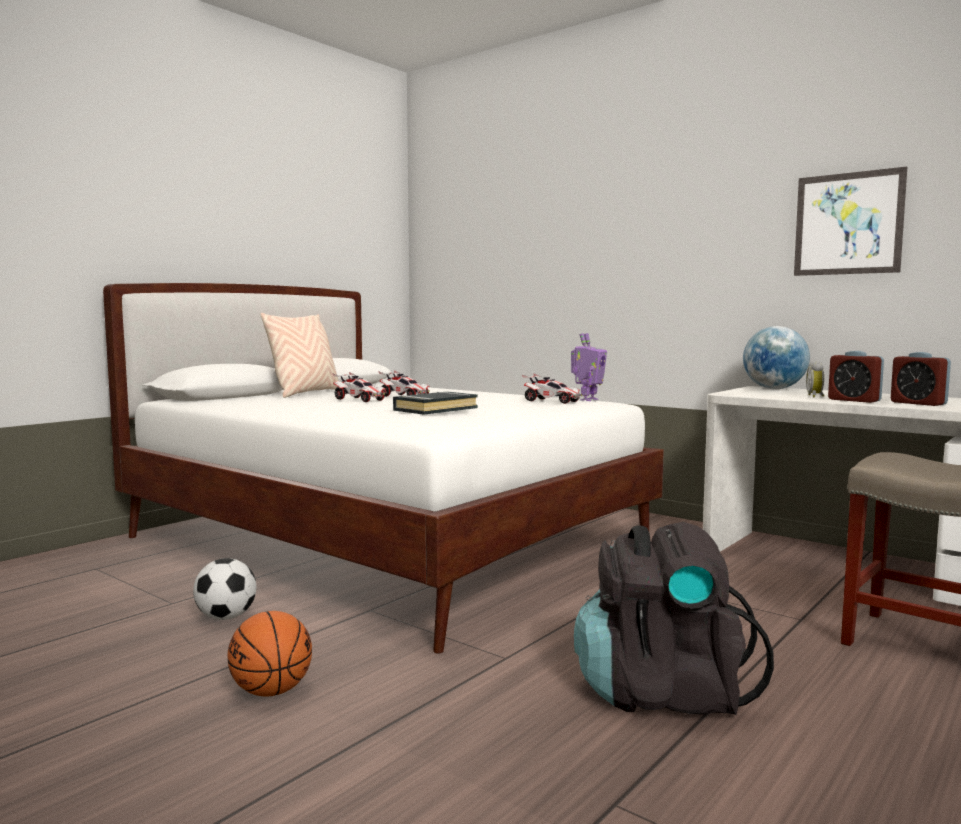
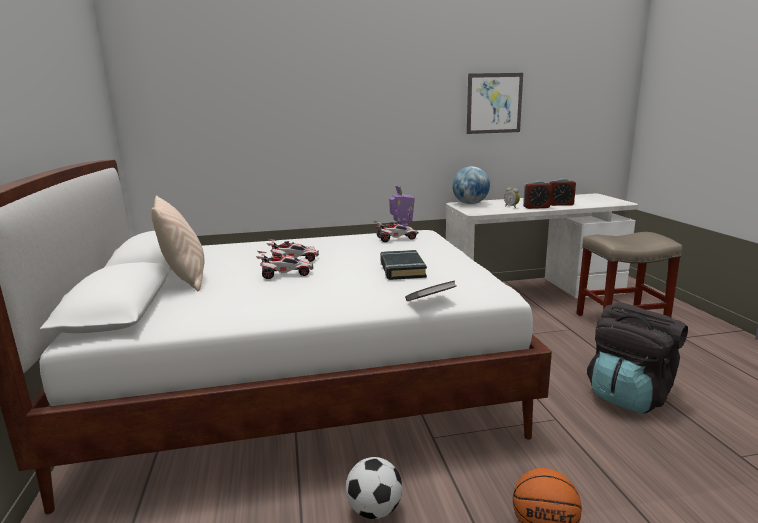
camera: 50 degrees left, 10 degrees up
(360, 423) = (430, 300): none -> book

